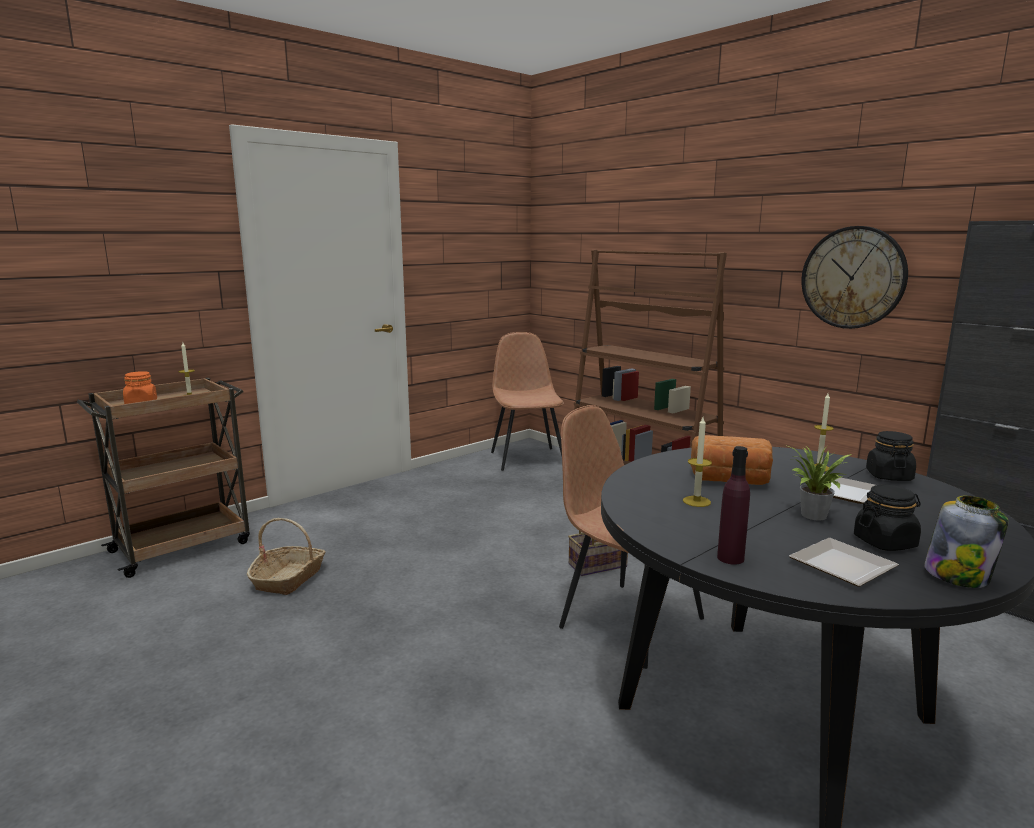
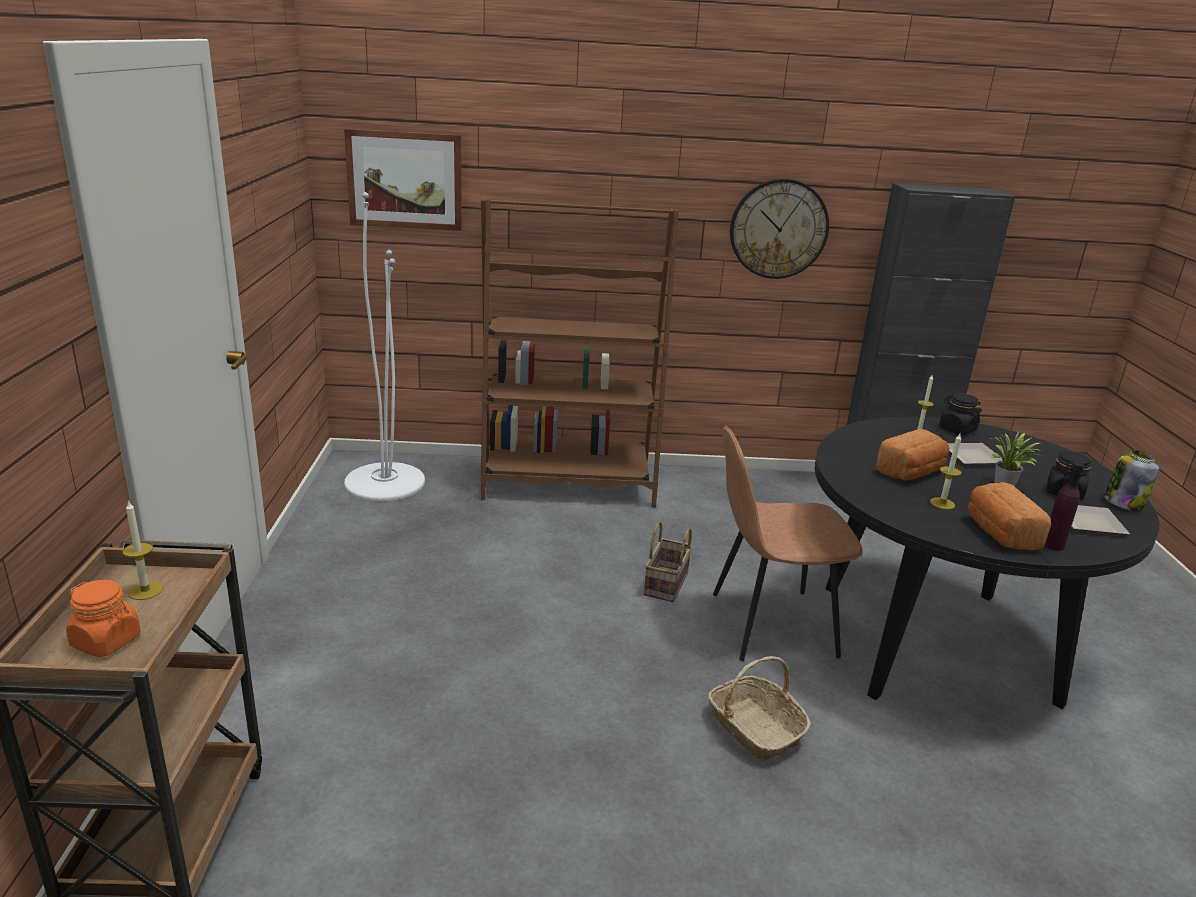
camera: 50 degrees left, 10 degrees up
(289, 578) = (420, 777): basket -> basket (754, 728)
(527, 458) = (385, 482): brown chair -> white floor lamp
(575, 244) = (405, 180): none -> picture
(693, 532) = (999, 533): none -> bread

